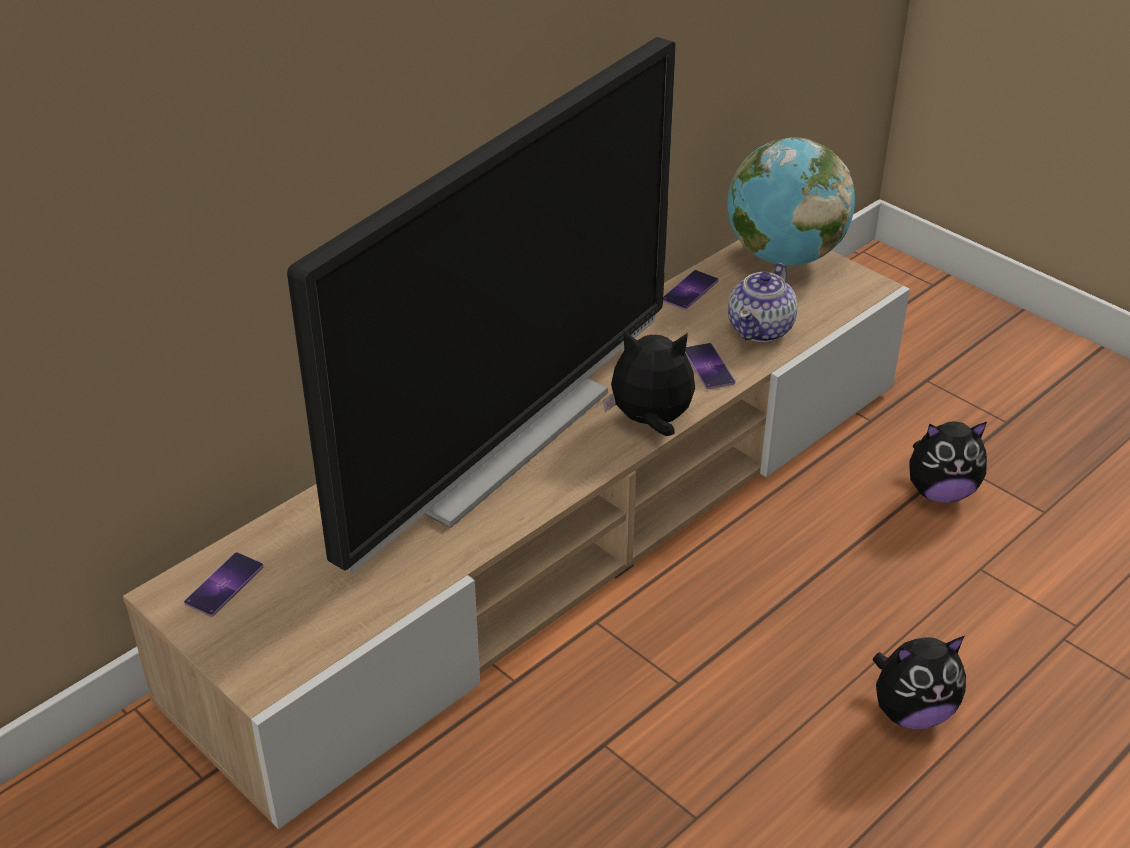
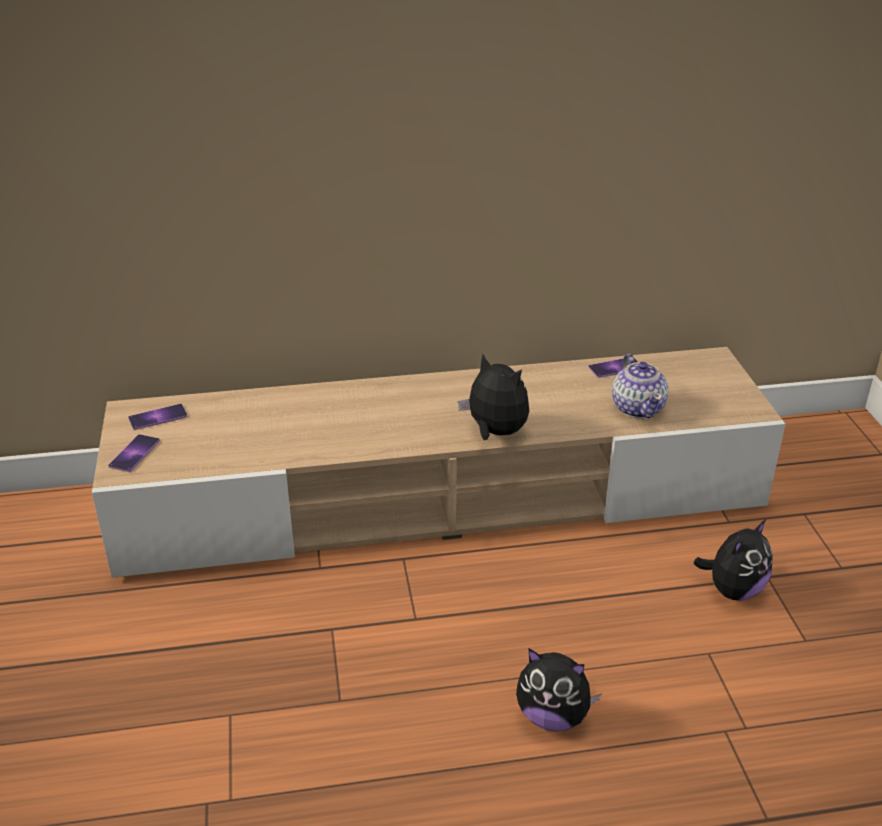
camera: 35 degrees right, 5 degrees down
(501, 441) = (390, 406): television -> none
(708, 366) = (573, 416): phone -> phone (134, 453)
(761, 329) = (638, 408): teapot -> teapot turned 75 degrees counterclockwise
(784, 256) = (709, 371): globe -> none
(940, 492) = (733, 590): plush toy -> plush toy turned 75 degrees counterclockwise

